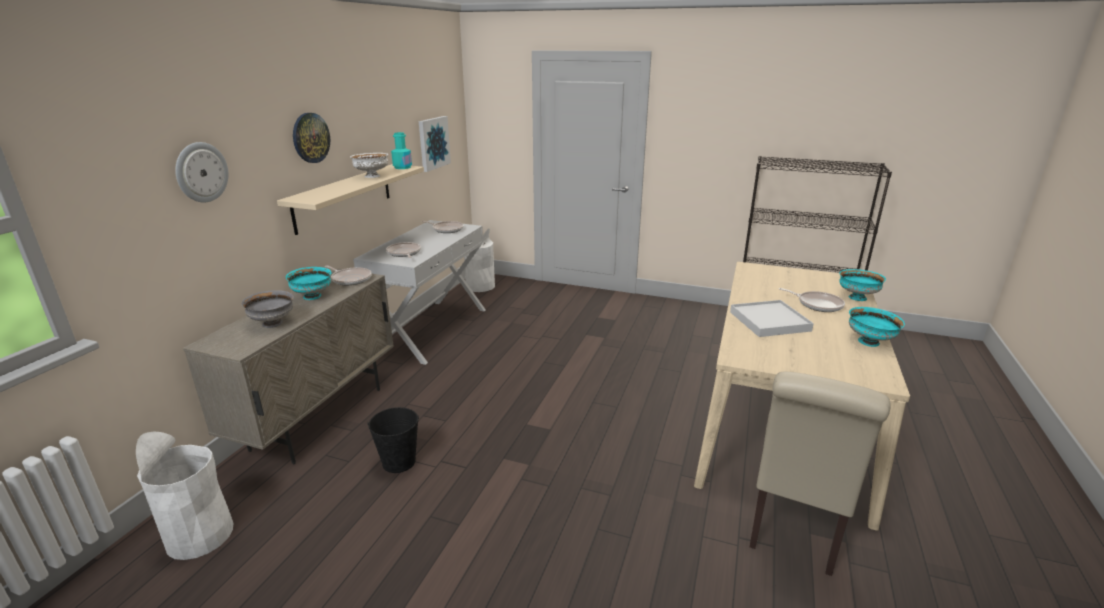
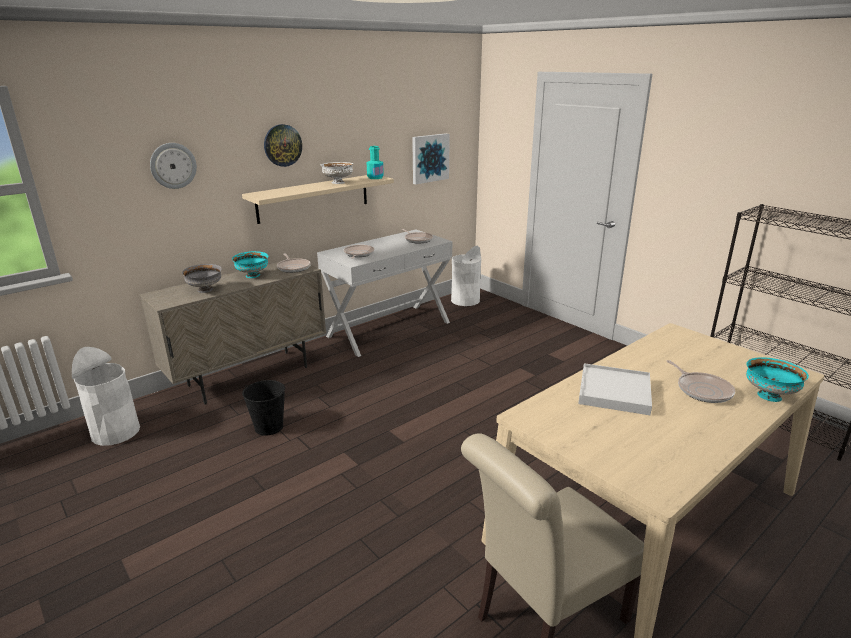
camera: 30 degrees right, 0 degrees up
(870, 342) = (708, 447): turquoise bowl -> none

